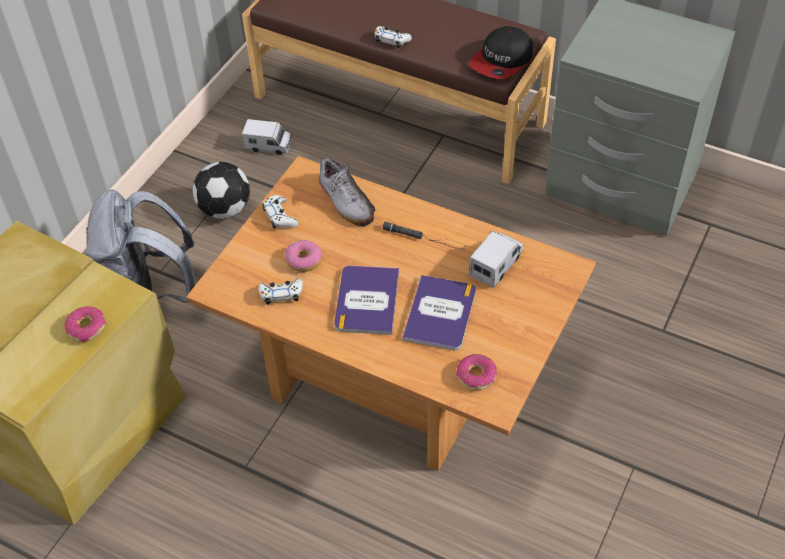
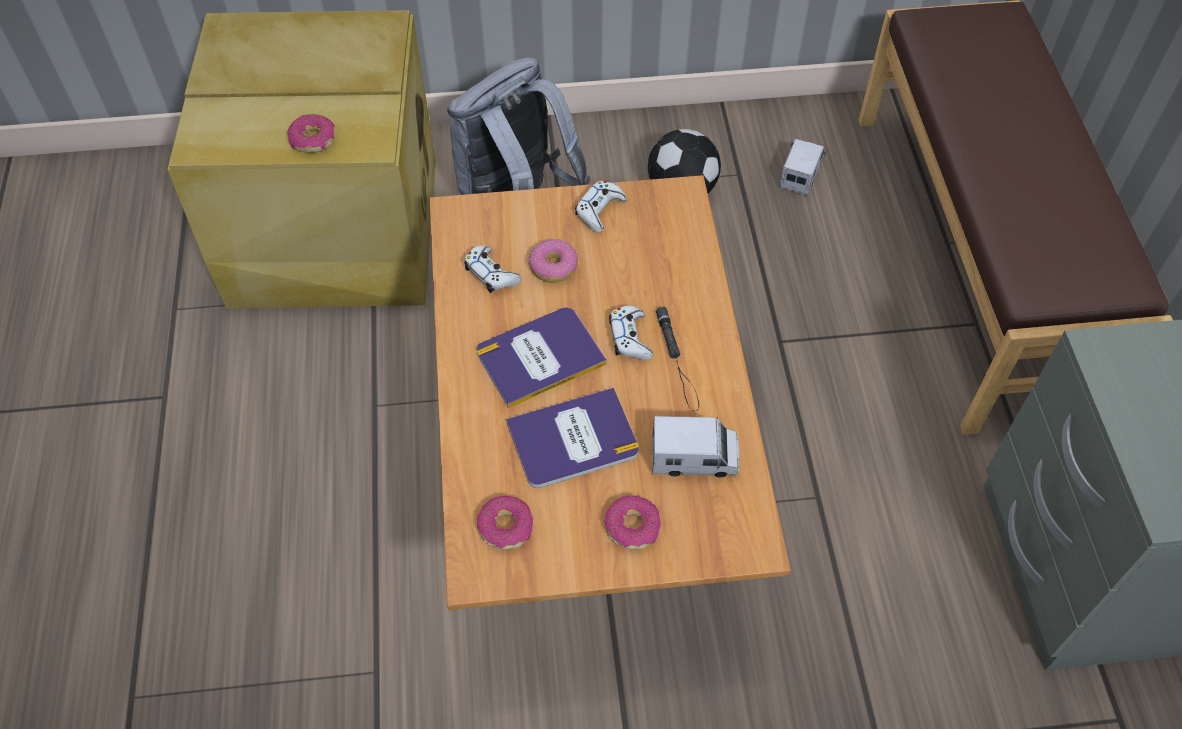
camera: 55 degrees right, 5 degrees up
(268, 146) = (801, 173): toy truck -> toy truck turned 135 degrees counterclockwise
(346, 201) = (671, 256): shoe -> none
(392, 40) = (978, 157): white game controller -> white game controller (630, 338)
(502, 60) = (1059, 285): cap -> none
(520, 315) = (632, 526): none -> donut

